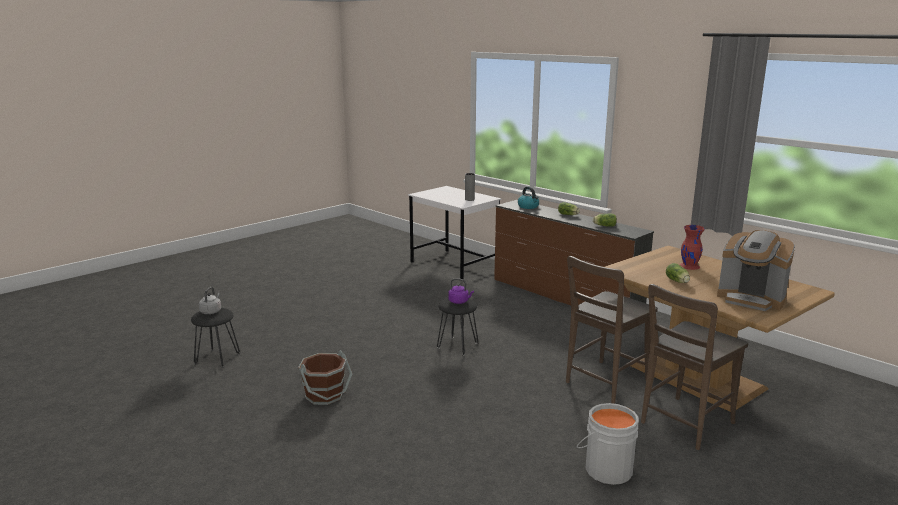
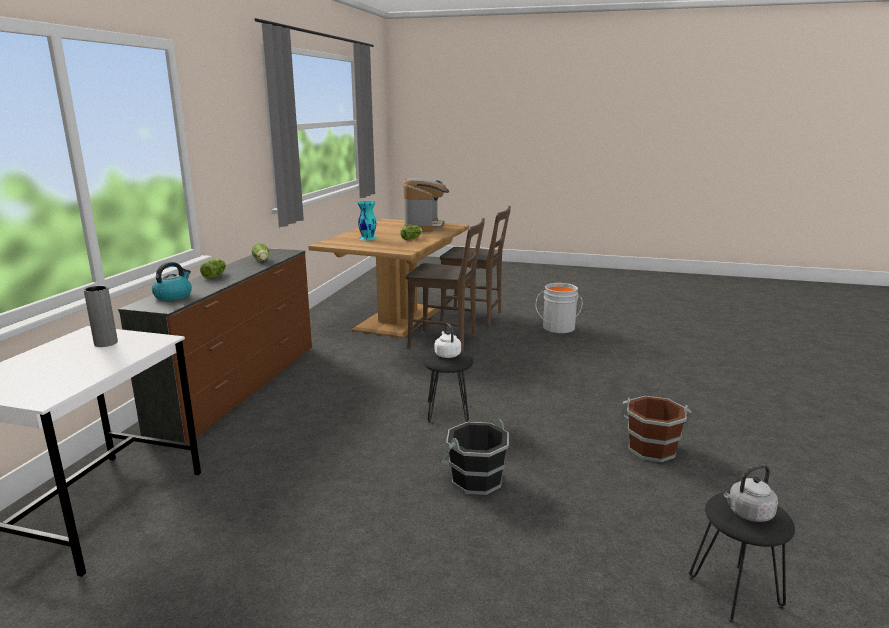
camera: 120 degrees left, 0 degrees up
(374, 332) = (475, 479): none -> black bucket
(459, 301) = (447, 354): purple kettle -> white kettle
(690, 266) = (367, 238): red vase -> turquoise vase

